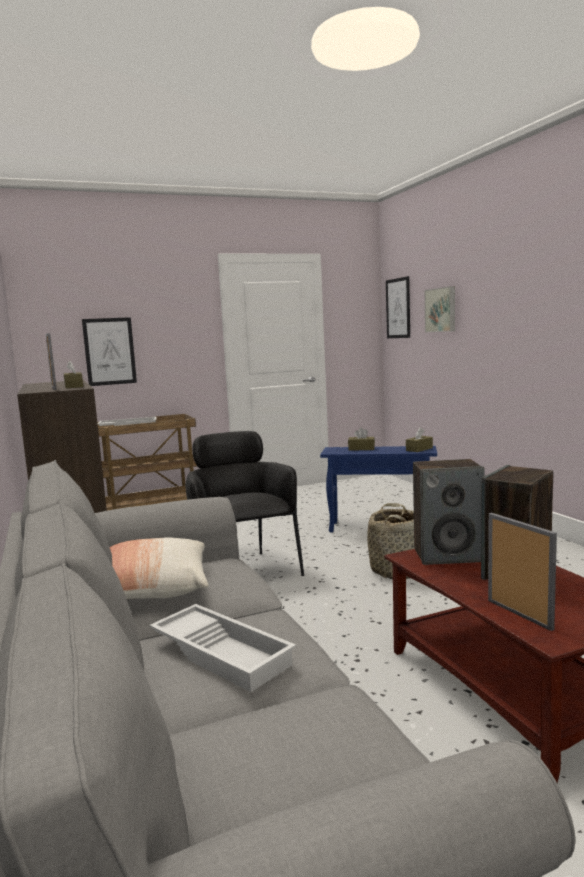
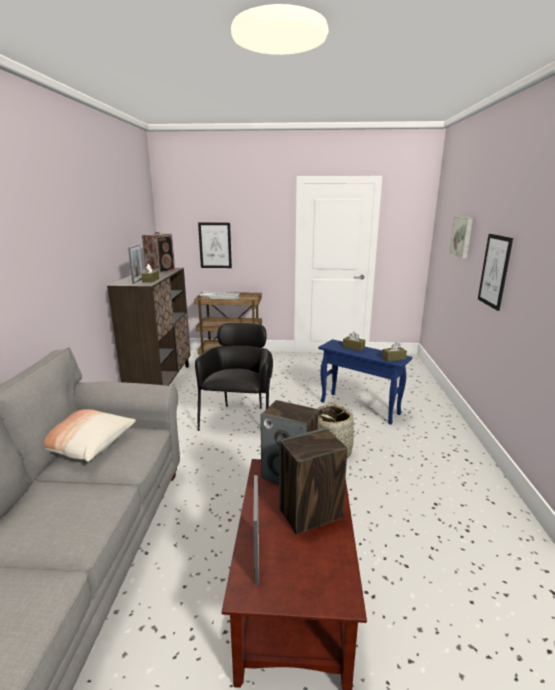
camera: 25 degrees right, 10 degrees up
(60, 383) = (161, 271): none -> speaker
(223, 653) = (57, 513): white tray -> none
(398, 308) = (441, 226): picture -> picture (494, 271)

